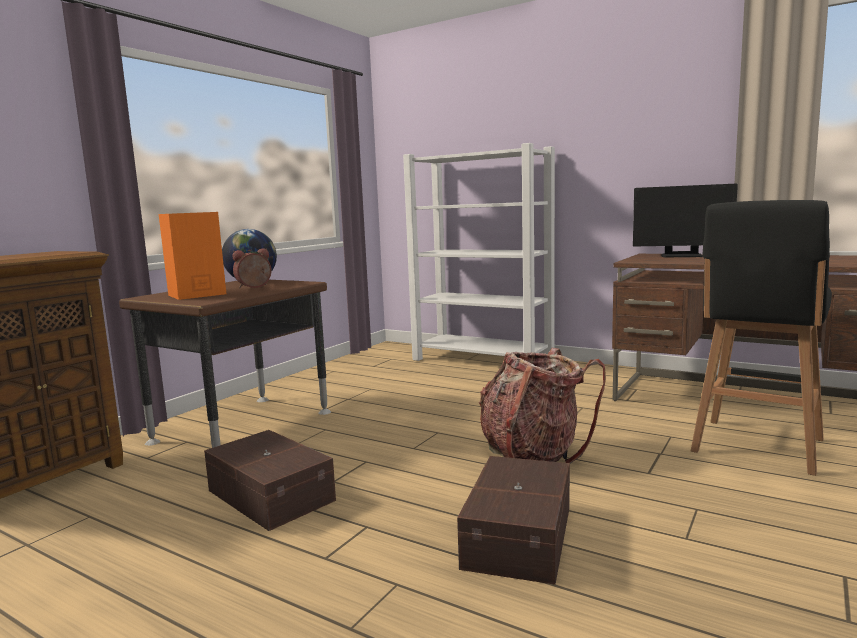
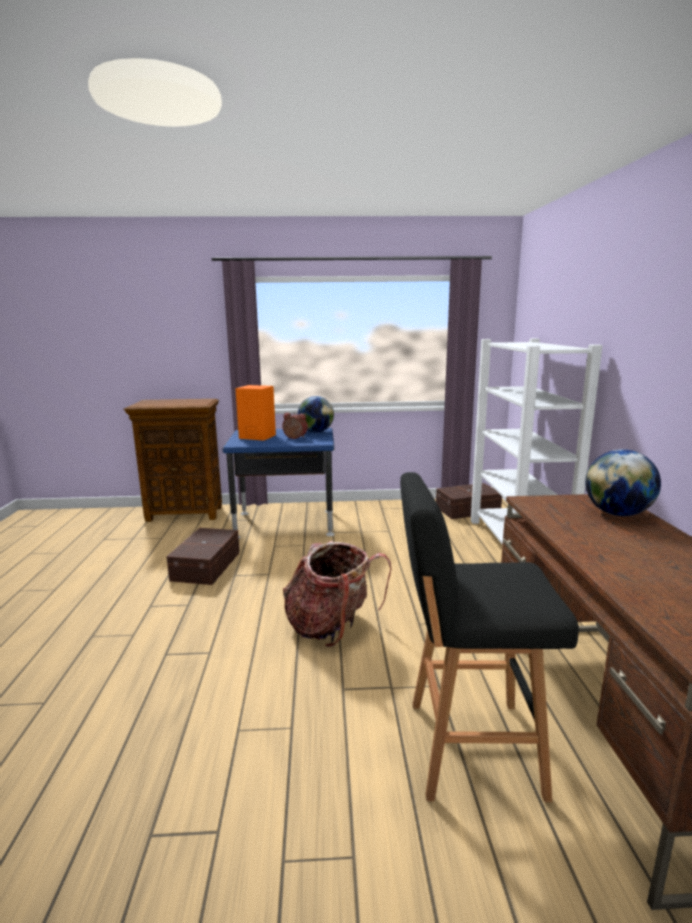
camera: 55 degrees right, 5 degrees up
(242, 426) = (285, 523): brown desk -> blue desk
(521, 536) = (203, 657): brown storage box -> brown storage box (468, 510)
(681, 256) = (617, 513): monitor -> globe

